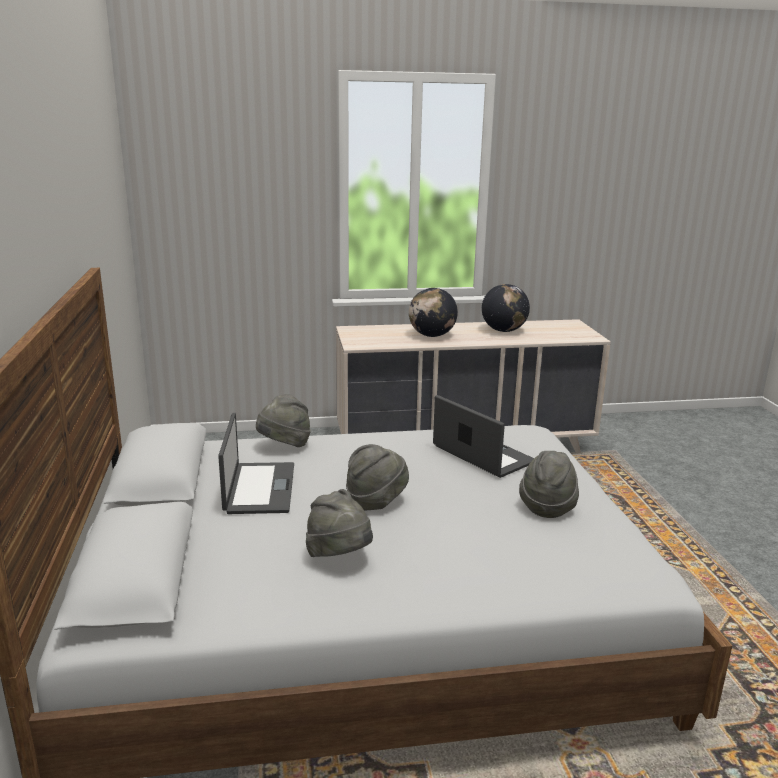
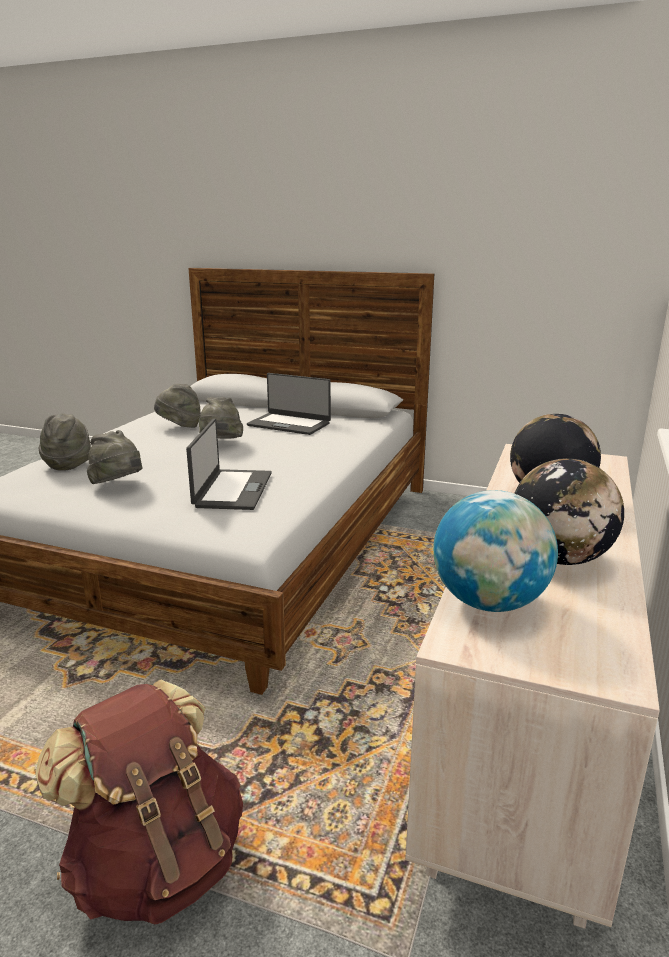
camera: 120 degrees right, 0 degrees up
(284, 446) = (348, 437): grey hat -> grey hat (68, 463)
(482, 455) = (232, 490): laptop -> laptop turned 75 degrees counterclockwise
(559, 336) = (489, 602): none -> globe
(668, 506) = (157, 863): none -> brown backpack

